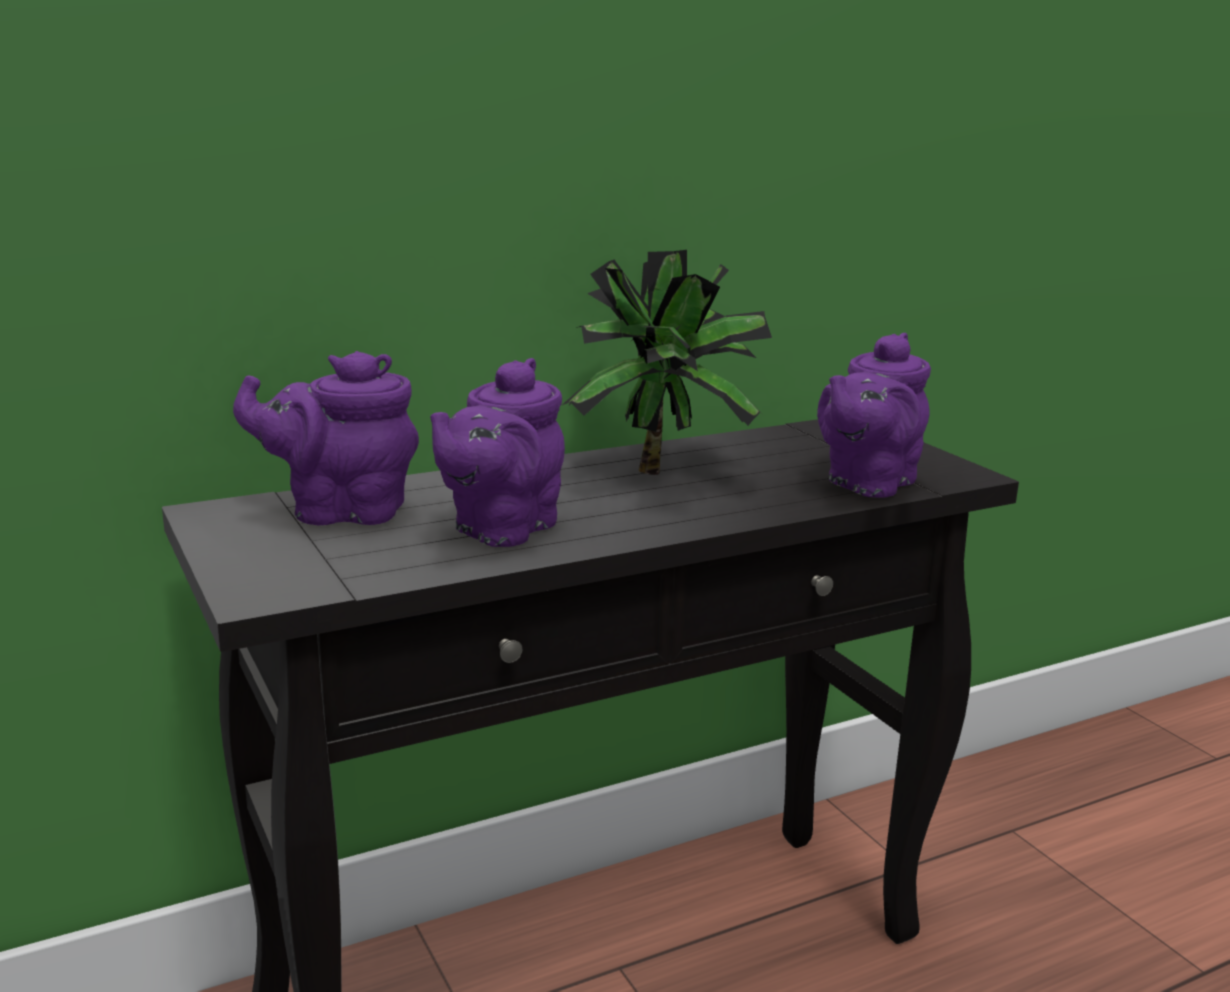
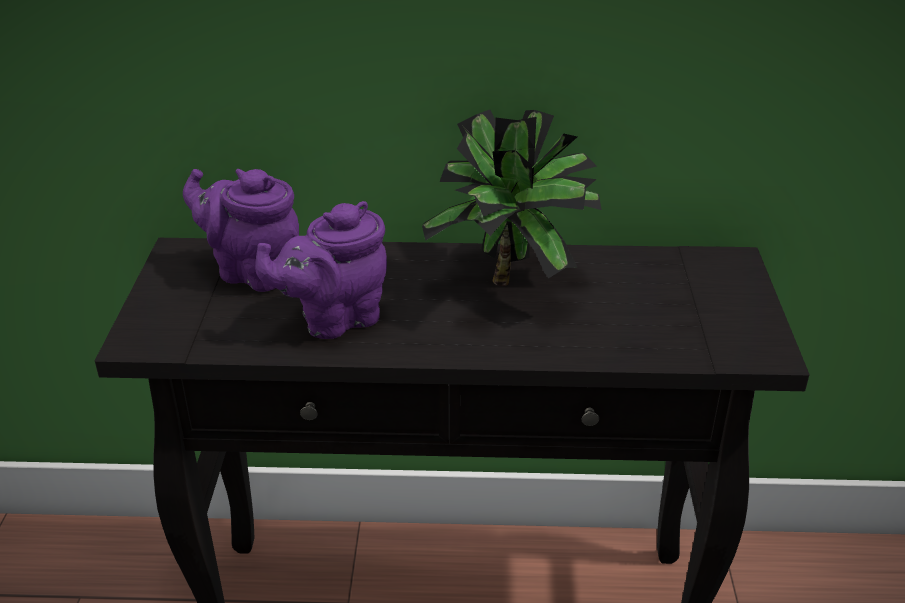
camera: 30 degrees right, 15 degrees up
(867, 484) = (662, 342): purple teapot -> none

